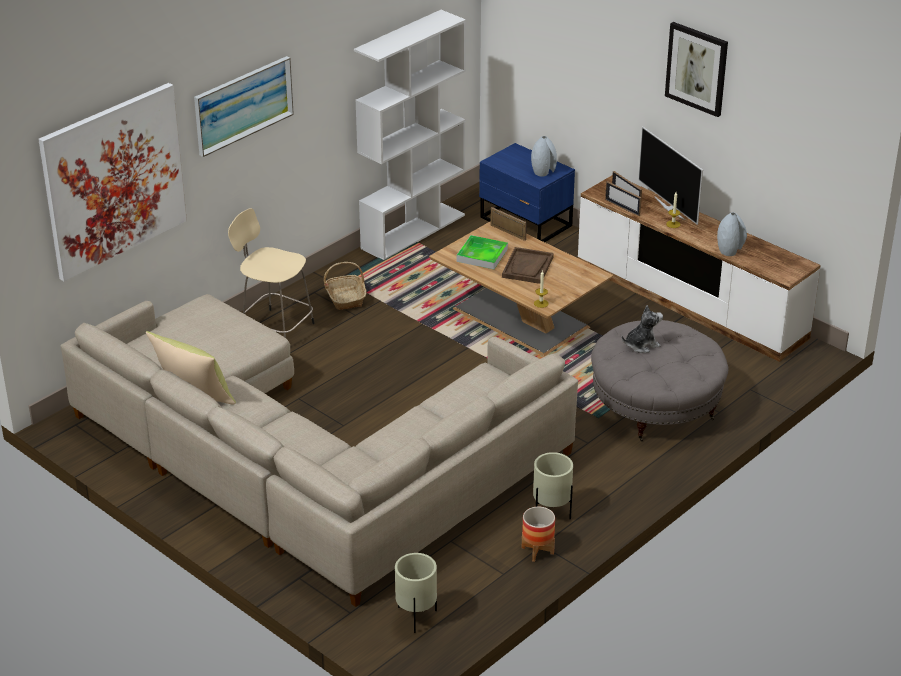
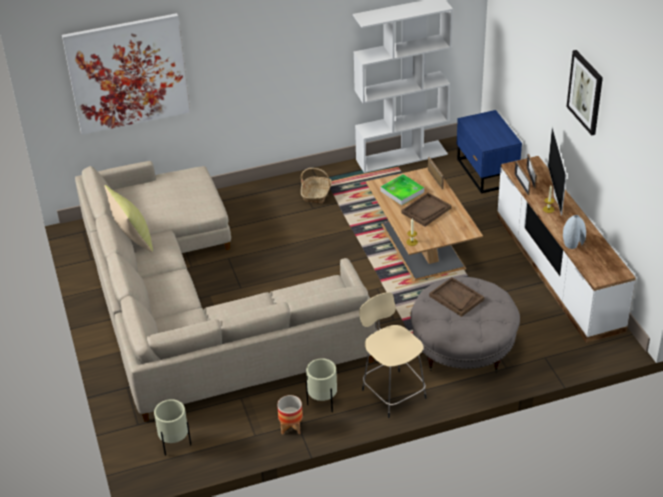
camera: 30 degrees right, 5 degrees up
(243, 105) = (246, 39): picture -> none
(275, 328) = (254, 202): beige stool -> beige stool (392, 392)
(543, 172) = (496, 139): grey vase -> none
(641, 345) = (456, 298): plush toy -> brown tray

